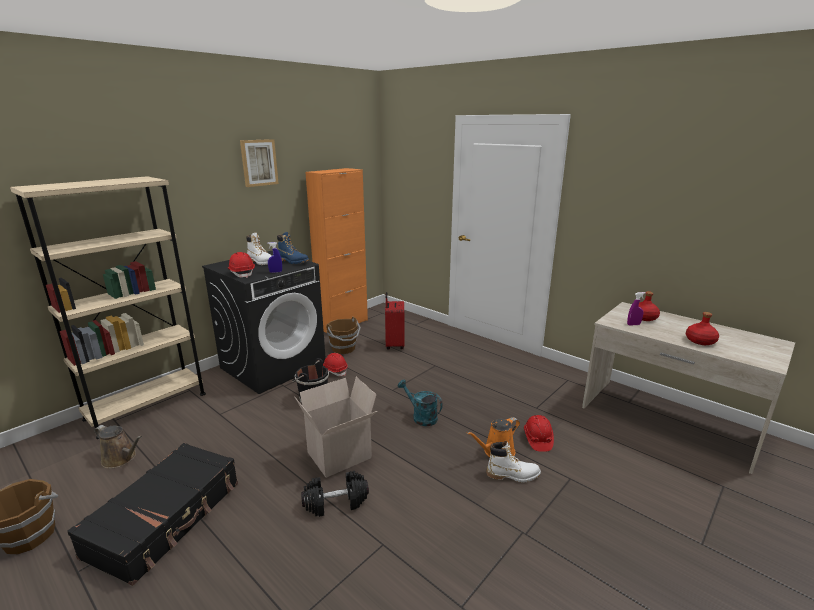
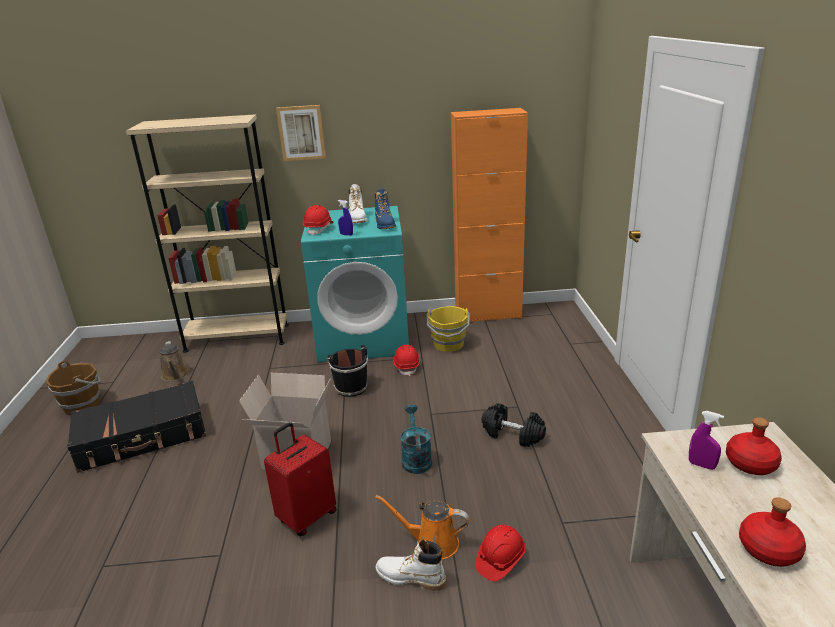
camera: 45 degrees right, 5 degrees up
(259, 162) = (386, 100): picture -> picture (301, 133)
(273, 365) = (364, 338): black washing machine -> turquoise washing machine
(335, 503) = (239, 496): black dumbbell -> black dumbbell (512, 435)
(343, 349) = (449, 344): brown bucket -> yellow bucket
(394, 345) = (507, 361): red suitcase -> red suitcase (306, 517)
(513, 475) = (410, 578): white boot -> white boot turned 150 degrees clockwise

